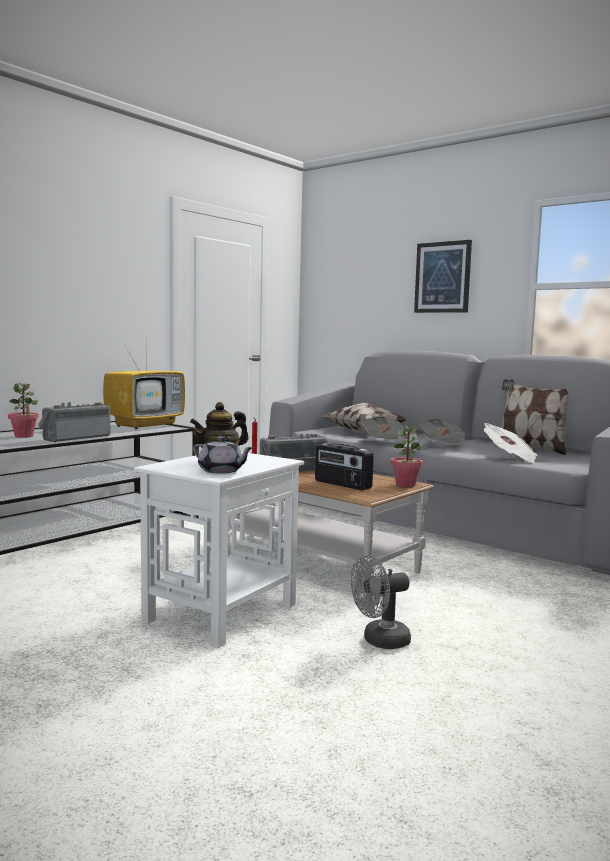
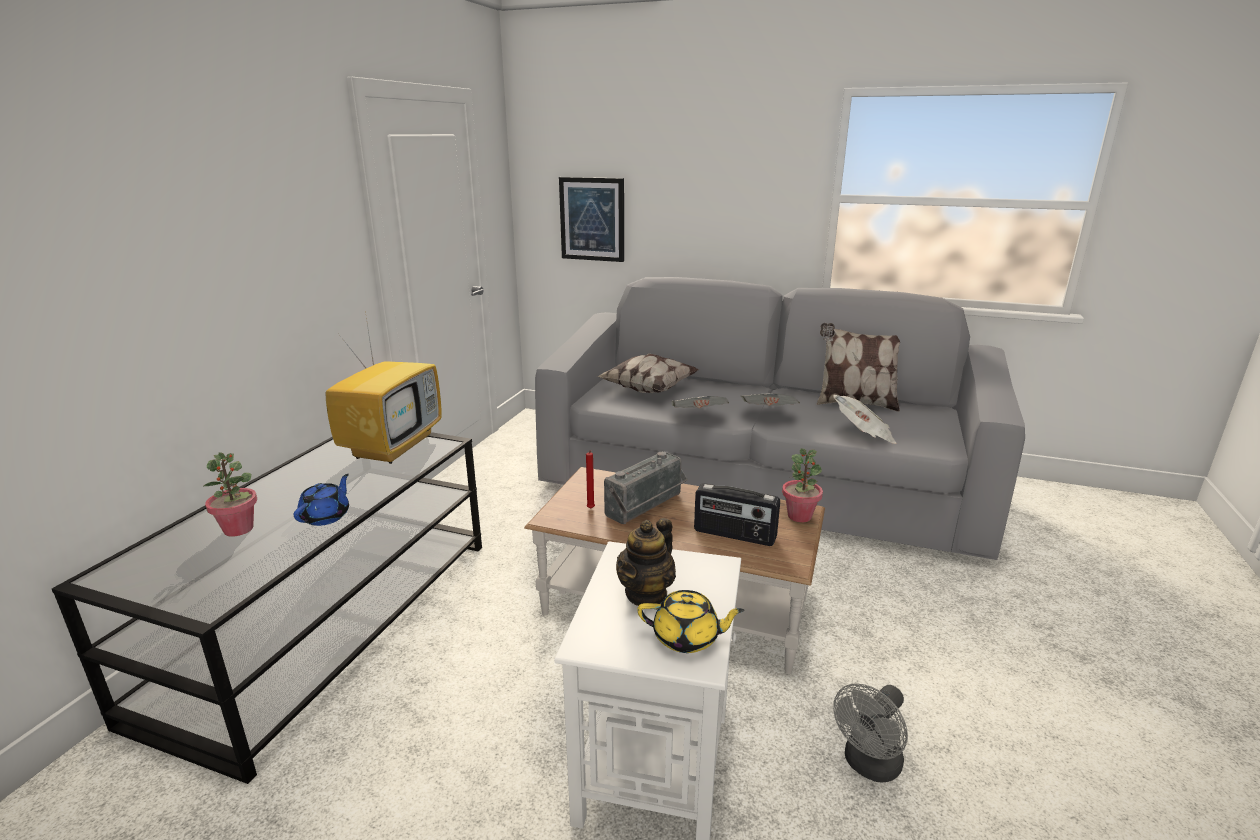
camera: 20 degrees left, 15 degrees up
(75, 438) = (326, 516): radio -> blue teapot
(221, 471) = (687, 638): grey teapot -> yellow teapot
(442, 277) = (718, 180): picture -> picture (592, 219)

